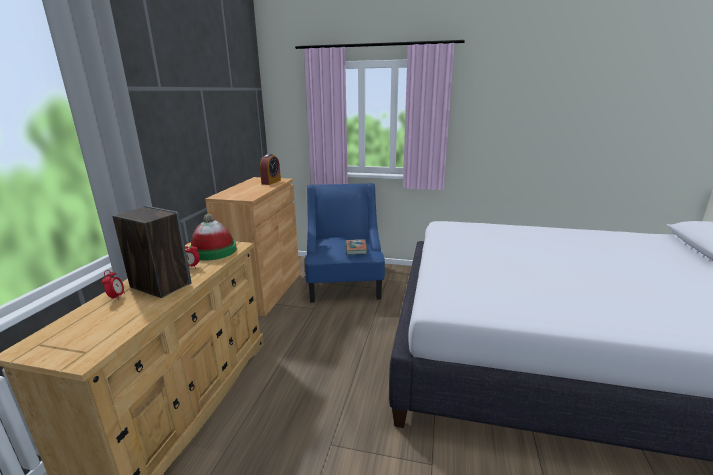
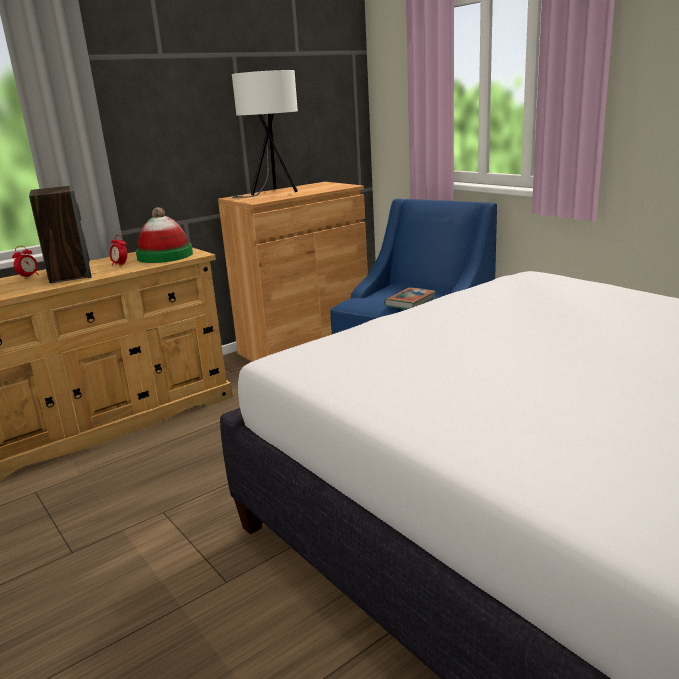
camera: 40 degrees right, 0 degrees up
(242, 190) = (272, 193): none -> white table lamp
(271, 182) = (326, 187): alarm clock -> none

